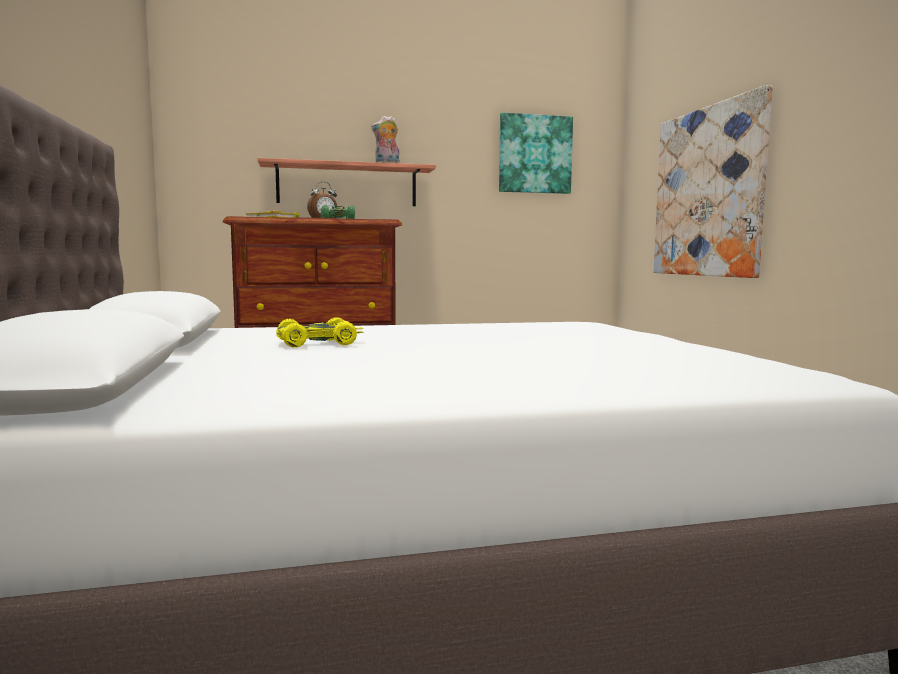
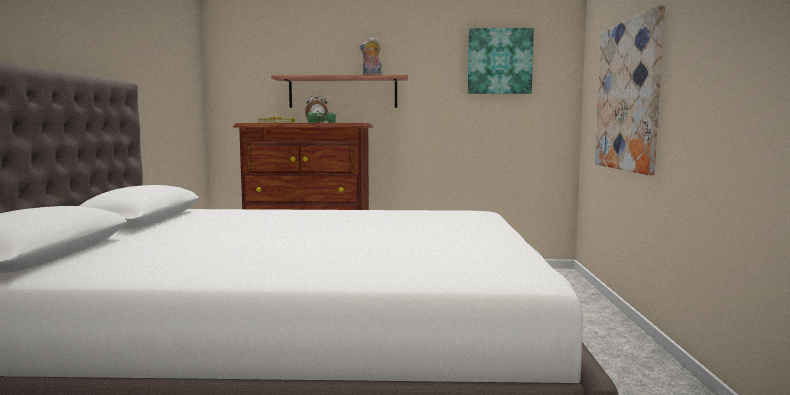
camera: 15 degrees right, 0 degrees up
(318, 343) = (235, 226): yellow toy car -> none

